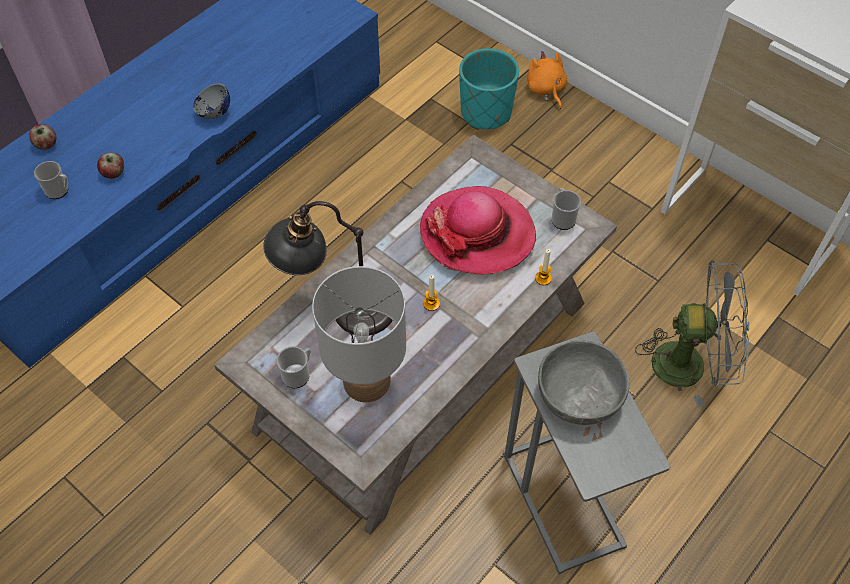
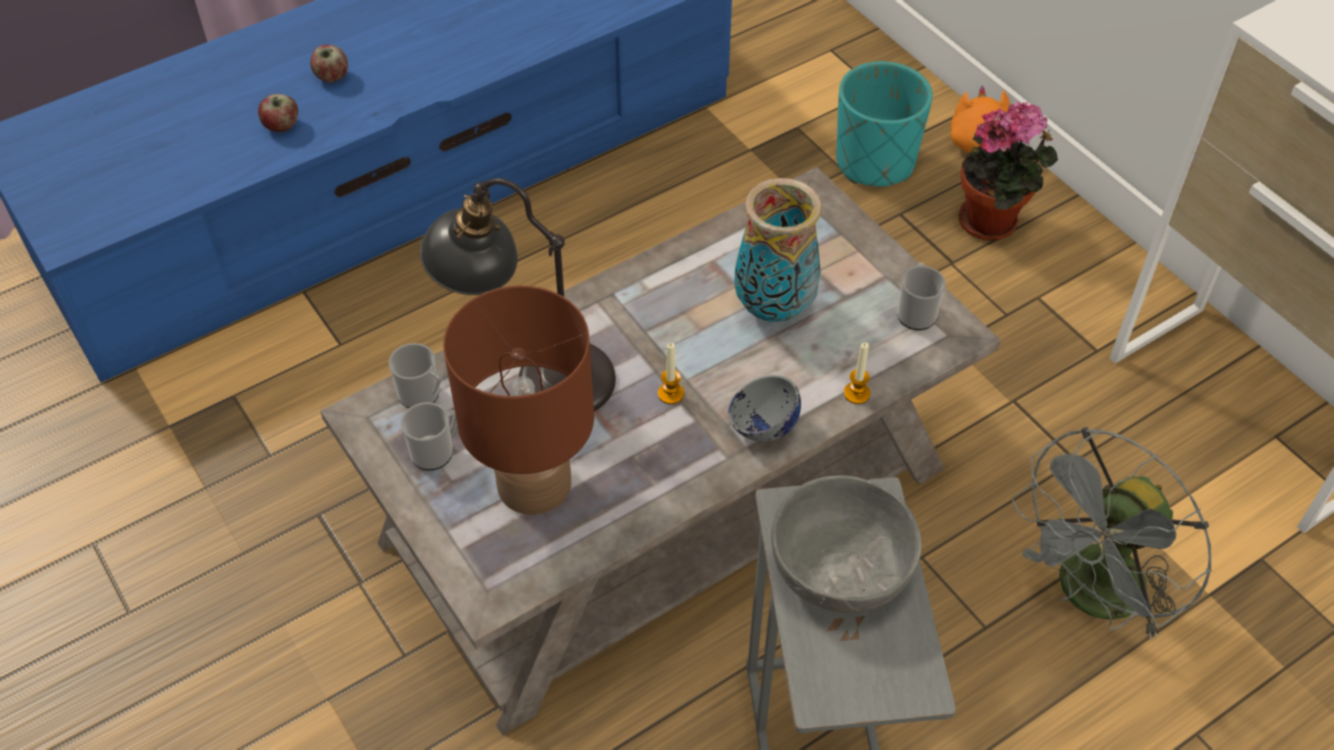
camera: 15 degrees right, 5 degrees down
(46, 145) = (204, 72): apple -> apple (332, 77)
(59, 191) = (199, 135): mug -> mug (423, 396)
(214, 112) = (450, 71): grey bowl -> grey bowl (762, 426)
(365, 381) = (532, 484): grey table lamp -> brown table lamp
(477, 233) = (775, 308): hat -> vase
(568, 138) = (993, 222): none -> potted plant
(690, 363) = (1091, 598): grey fan -> grey fan turned 120 degrees clockwise

